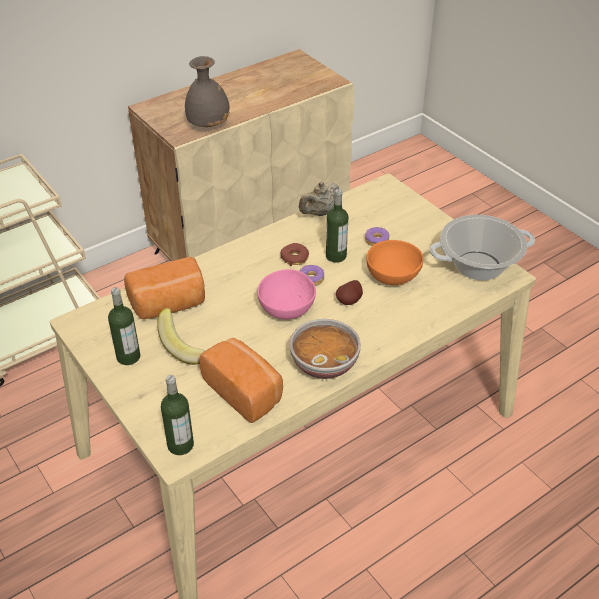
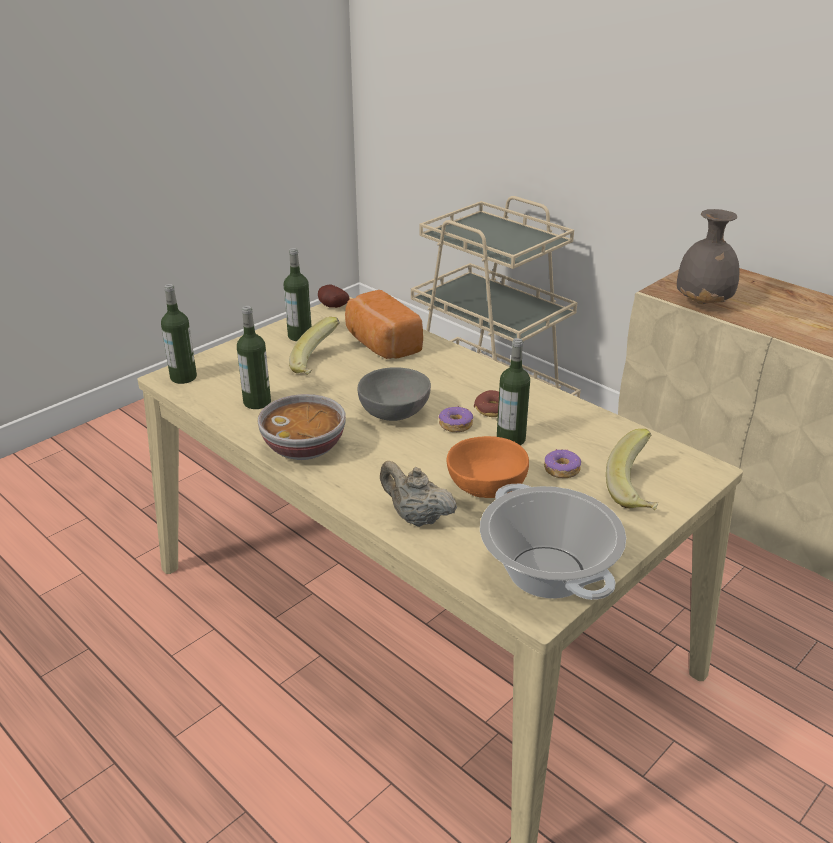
camera: 80 degrees right, 10 degrees down
(245, 391) = (257, 402): bread -> bottle
(288, 308) = (395, 414): pink bowl -> grey bowl
(319, 213) = (598, 418): beige teapot -> beige teapot (416, 517)
(350, 301) = (422, 457): potato -> potato (332, 307)
(404, 215) = (637, 491): none -> banana

